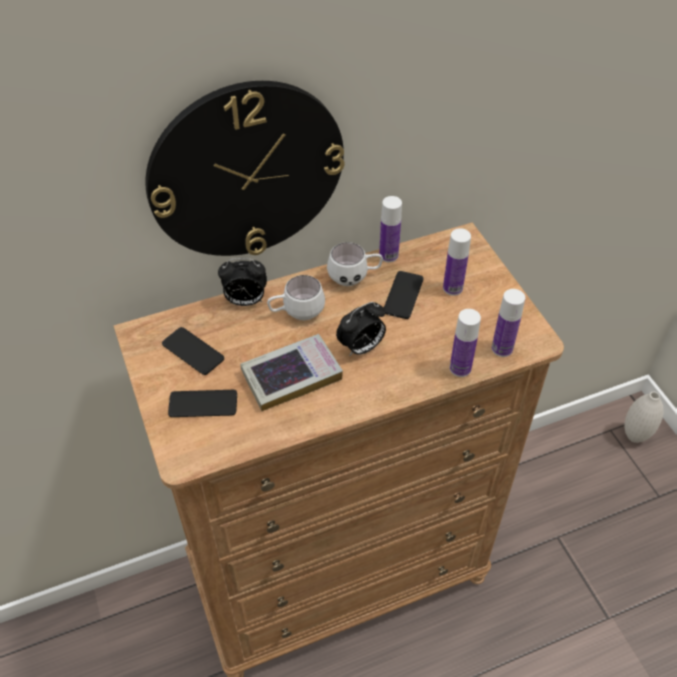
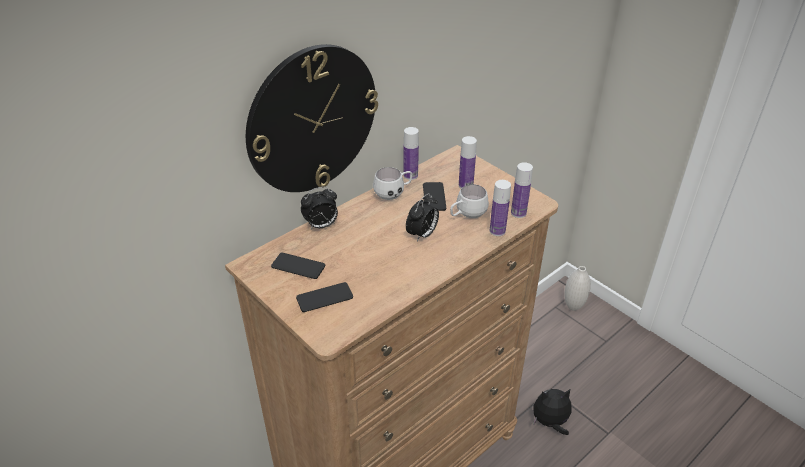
camera: 20 degrees left, 10 degrees down
(291, 376) = (381, 264): book -> none
(296, 313) = (363, 224): white mug -> white mug (467, 215)
(539, 580) = (550, 423): none -> plush toy

